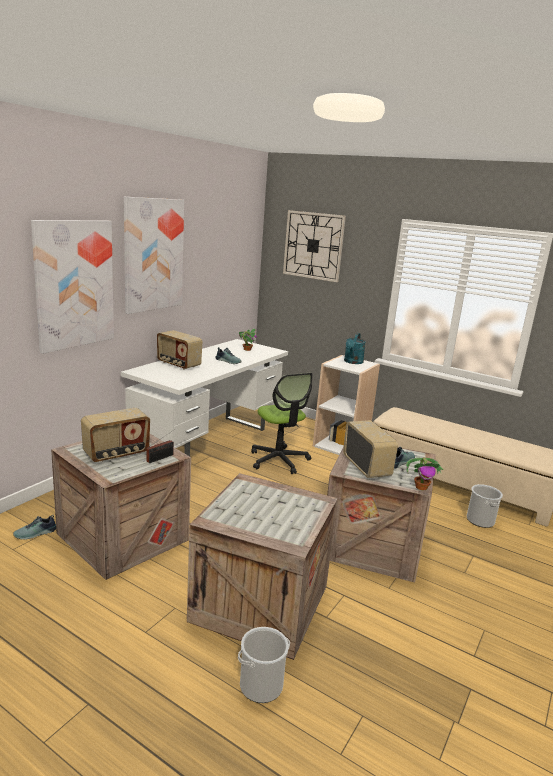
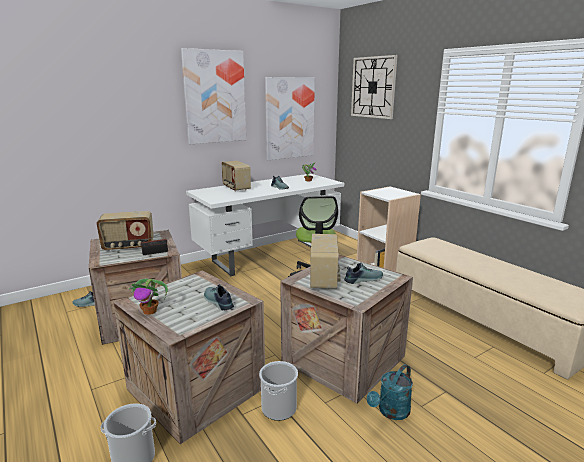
camera: 25 degrees right, 0 degrees up
(74, 284) = (137, 118): picture -> picture (289, 118)
(297, 506) = (217, 302): none -> shoe
(352, 362) = (393, 192): turquoise watering can -> turquoise watering can (391, 412)
(421, 487) = (360, 303): potted plant -> potted plant (150, 311)
(480, 520) = (482, 358): bucket -> bucket (279, 408)

